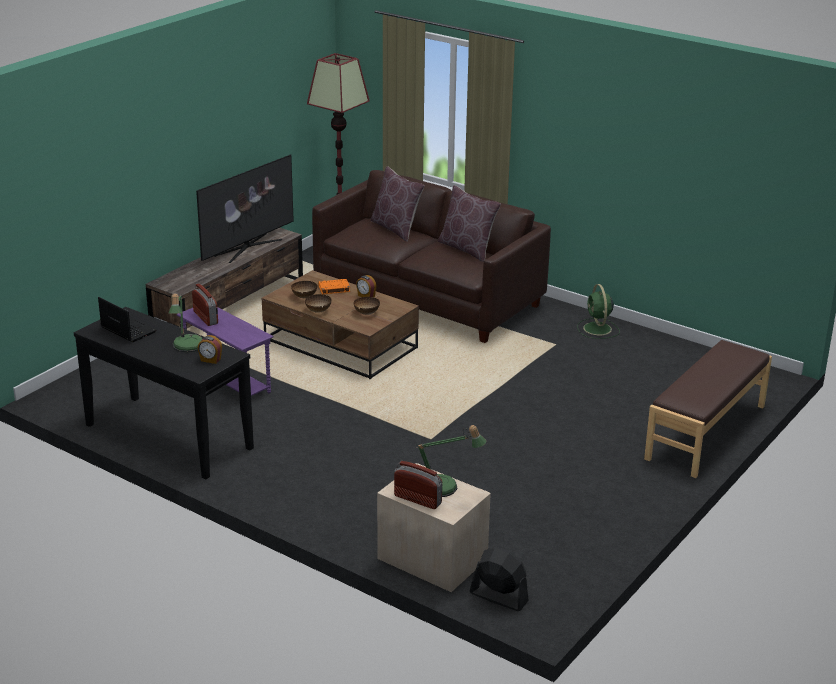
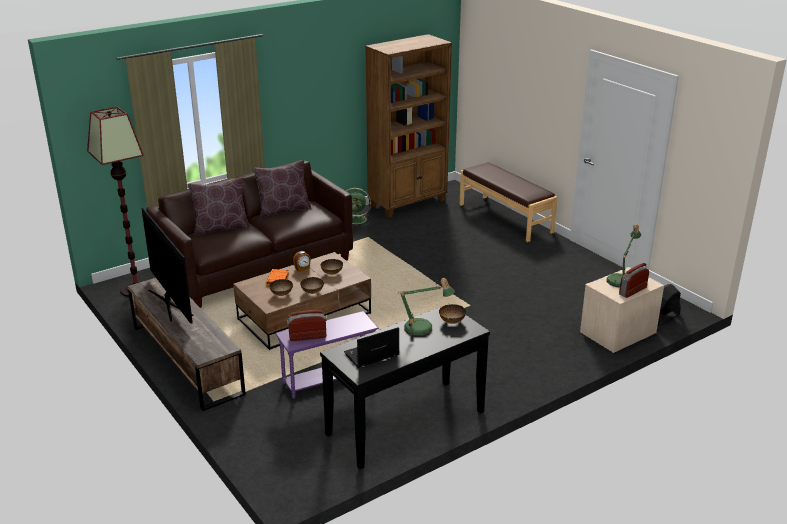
camera: 70 degrees left, 0 degrees up
(210, 360) = (451, 321): alarm clock -> bowl
(680, 354) = (408, 203): none -> brown bookcase

